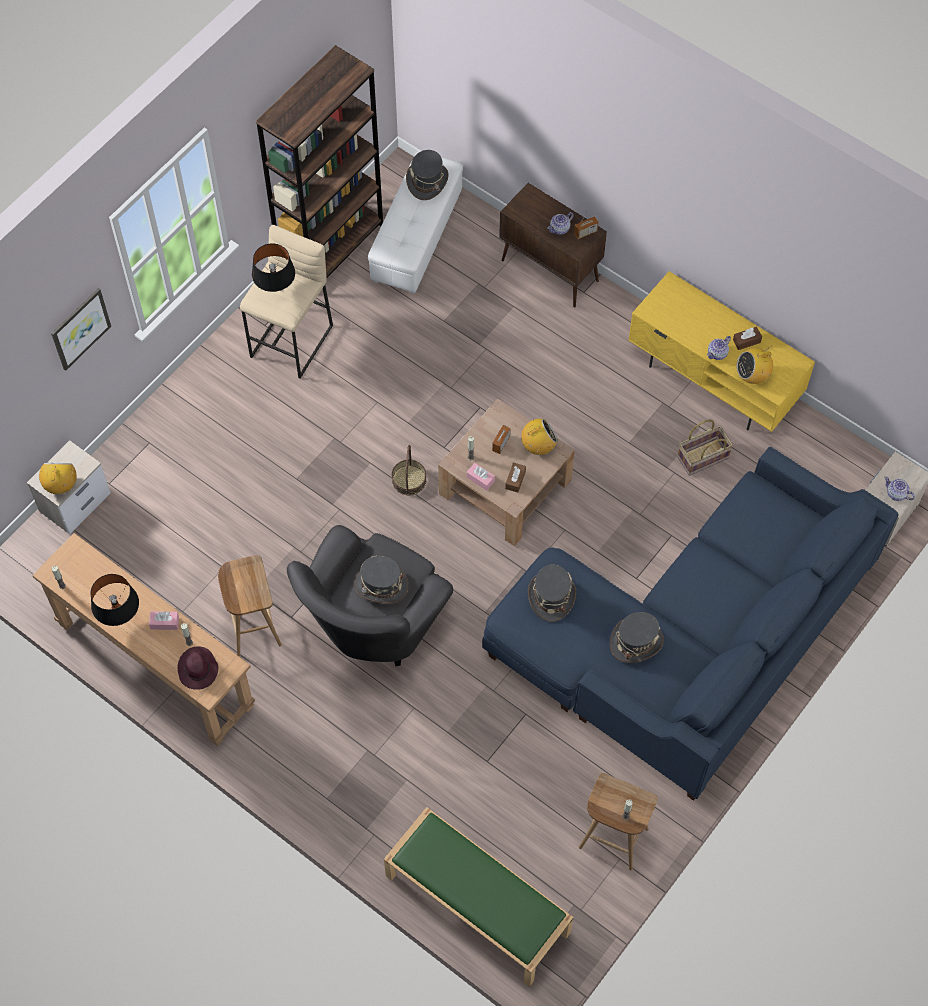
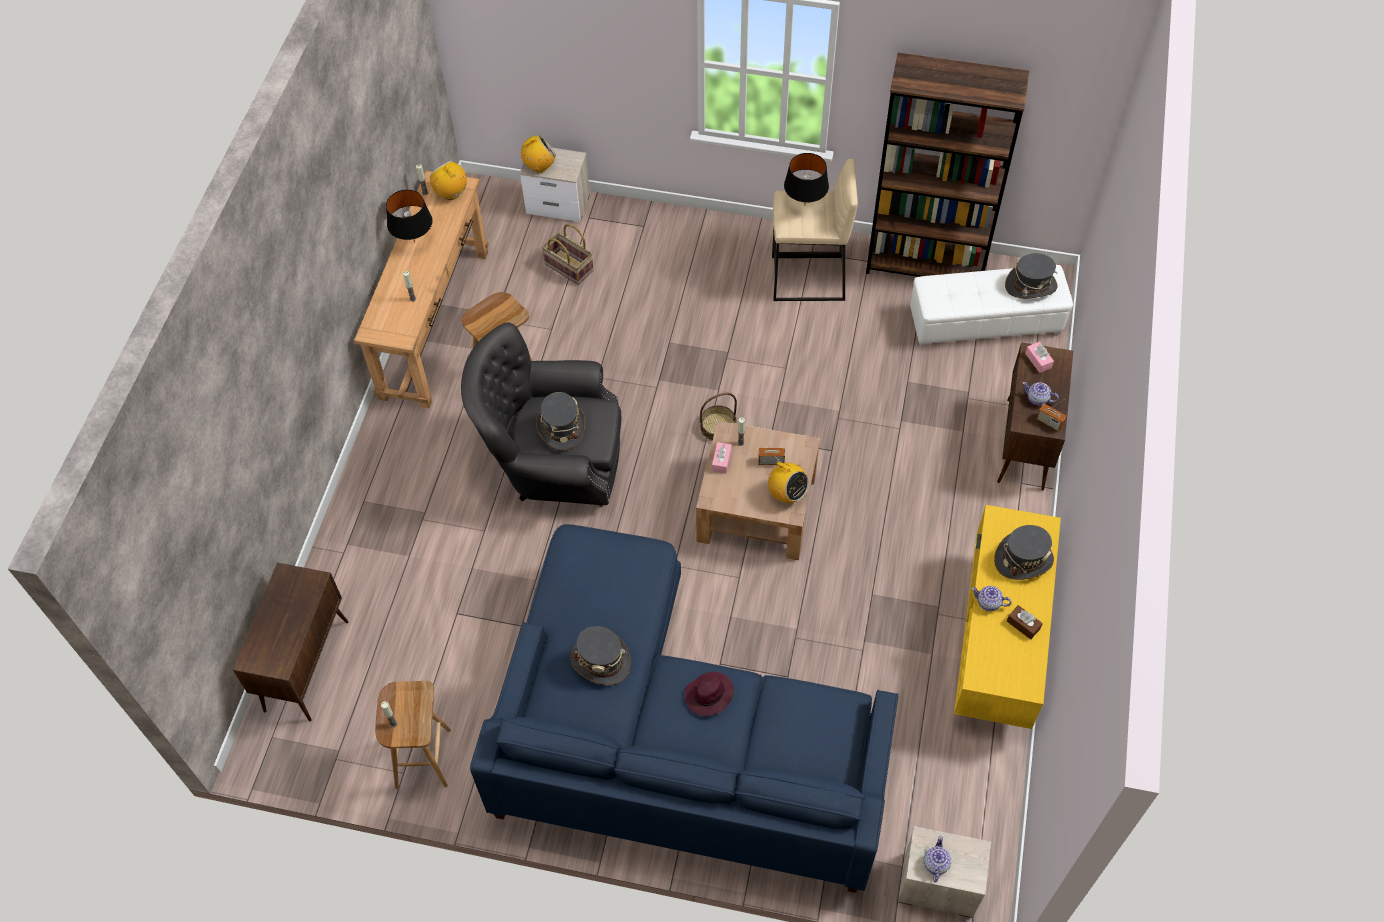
camera: 65 degrees right, 5 degrees down
(80, 328) = (631, 59): picture -> none
(164, 623) = (423, 274): pink tissue box -> pink tissue box (1038, 360)
(198, 670) = (389, 316): purple hat -> purple hat (708, 696)
(476, 904) = (307, 664): green bench -> brown cabinet
(515, 480) = (737, 490): brown tissue box -> none
(551, 596) = (613, 564): grey hat -> grey hat (1023, 559)
(703, 458) = (896, 670): basket -> basket (568, 268)
(752, 376) = (983, 647): radio -> radio (451, 193)

